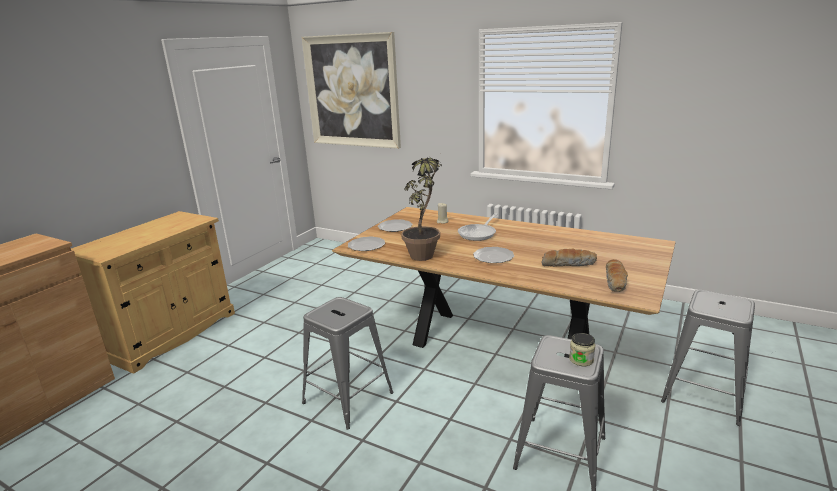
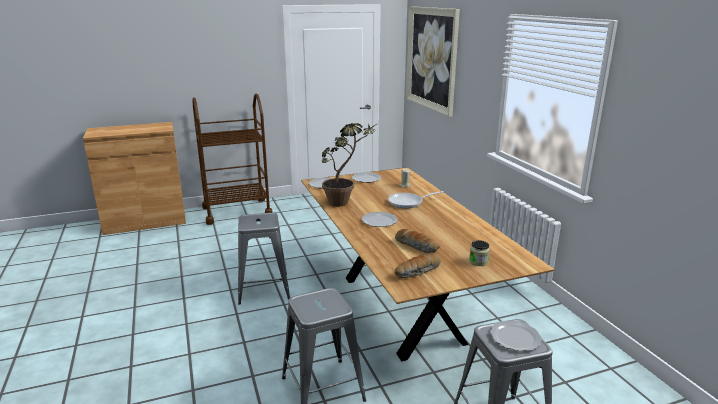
camera: 40 degrees right, 0 degrees up
(171, 334) = (237, 211): beige cabinet -> brown cart
(581, 359) = (320, 311): jar -> jar (478, 262)
(723, 303) = (516, 337): none -> plate

